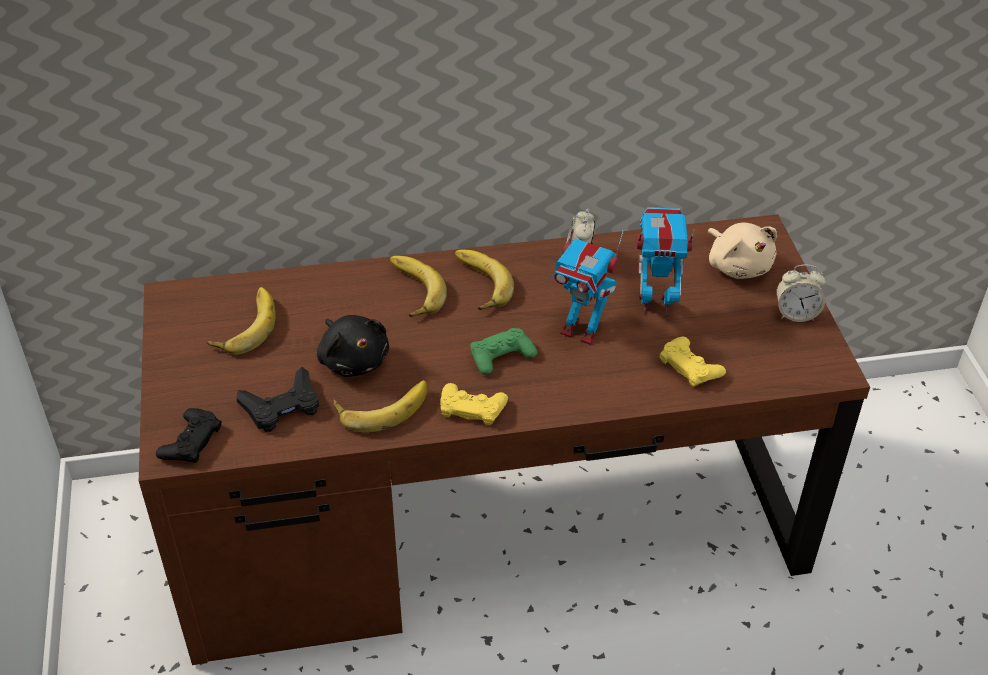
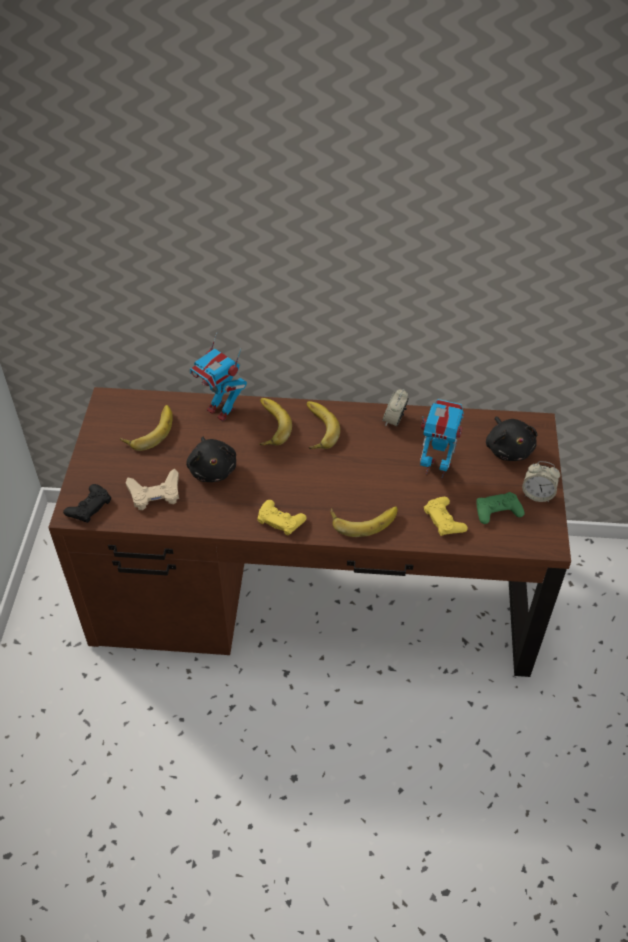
camera: 15 degrees right, 5 degrees up
(282, 406) = (155, 494): black game controller -> beige game controller
(382, 406) = (220, 506): banana -> banana (363, 519)
(501, 355) = (314, 485): green game controller -> green game controller (497, 511)
(581, 330) = (376, 477): toy robot -> toy robot (221, 410)
(738, 265) = (508, 449): beige plush toy -> black plush toy

